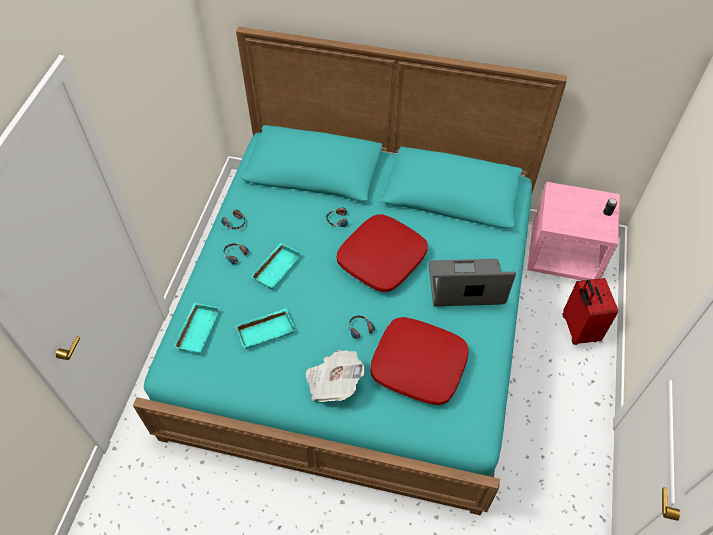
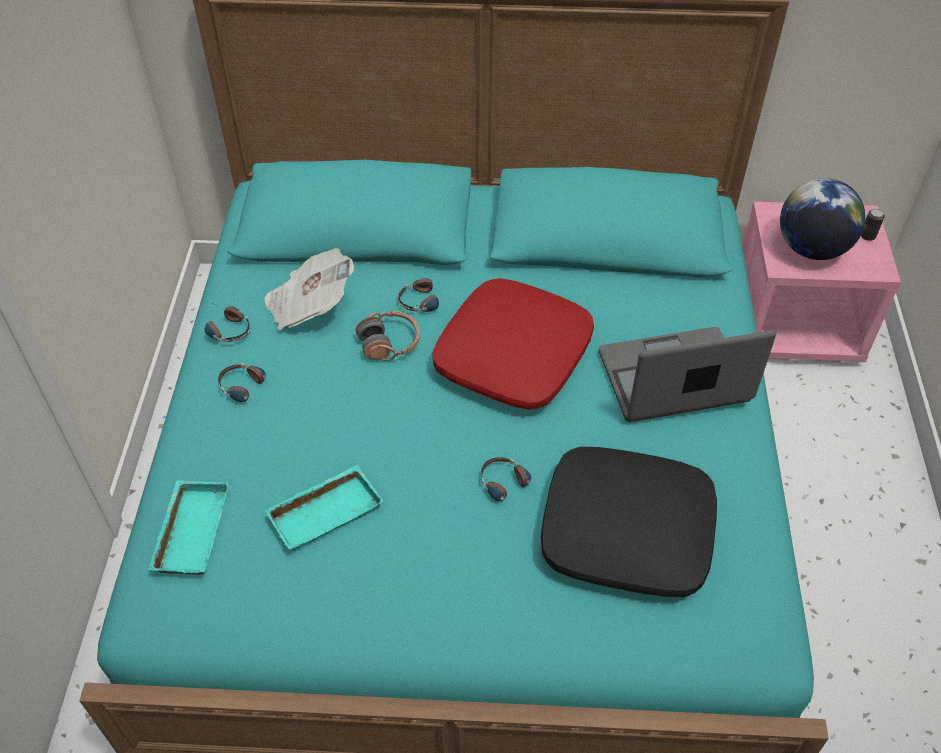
camera: 10 degrees left, 5 degrees down
(276, 267) = (322, 397): turquoise tray -> none
(317, 242) = (389, 343): none -> headphones
(333, 382) = (475, 588): newspaper -> newspaper (310, 306)
(419, 365) = (627, 531): red pillow -> black pillow
(572, 216) = (811, 249): none -> globe
(578, 329) = (853, 442): red suitcase -> none

